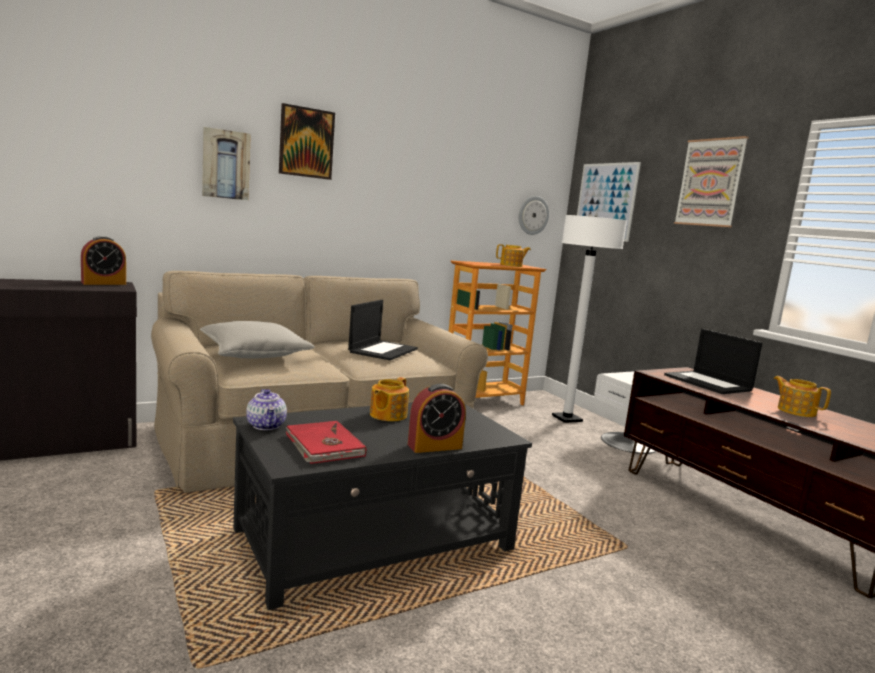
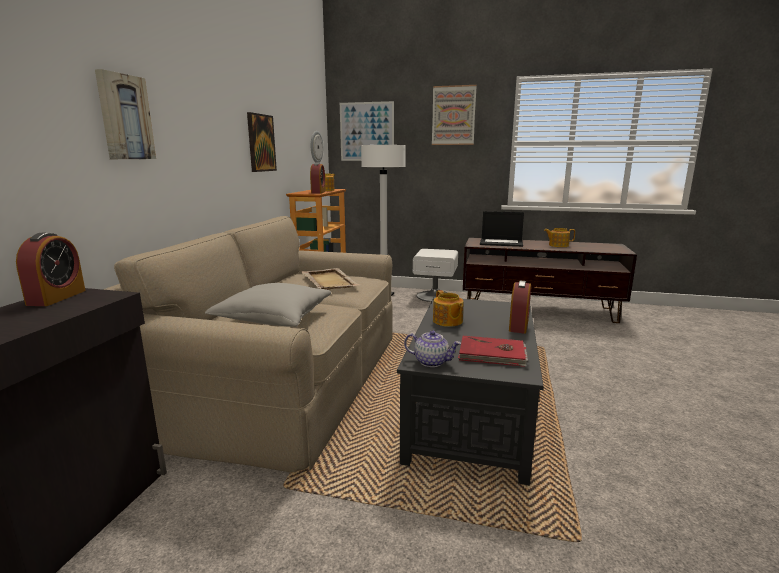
camera: 45 degrees left, 5 degrees up
(306, 142) = (185, 88): picture -> picture (261, 143)
(383, 350) = (329, 281): laptop -> beige tray
(487, 264) = (318, 192): none -> alarm clock

